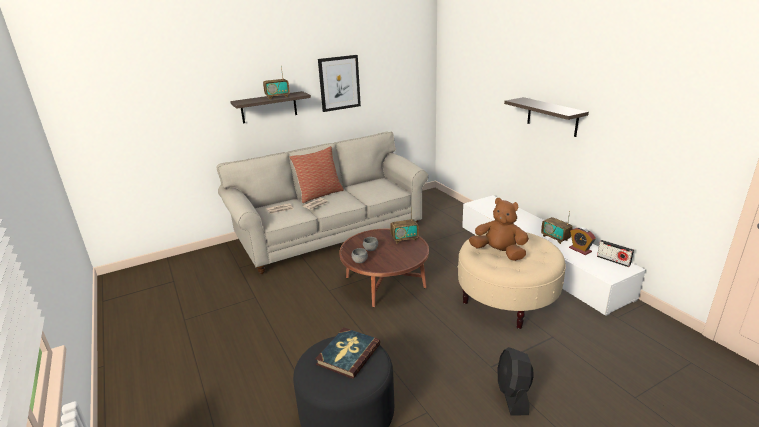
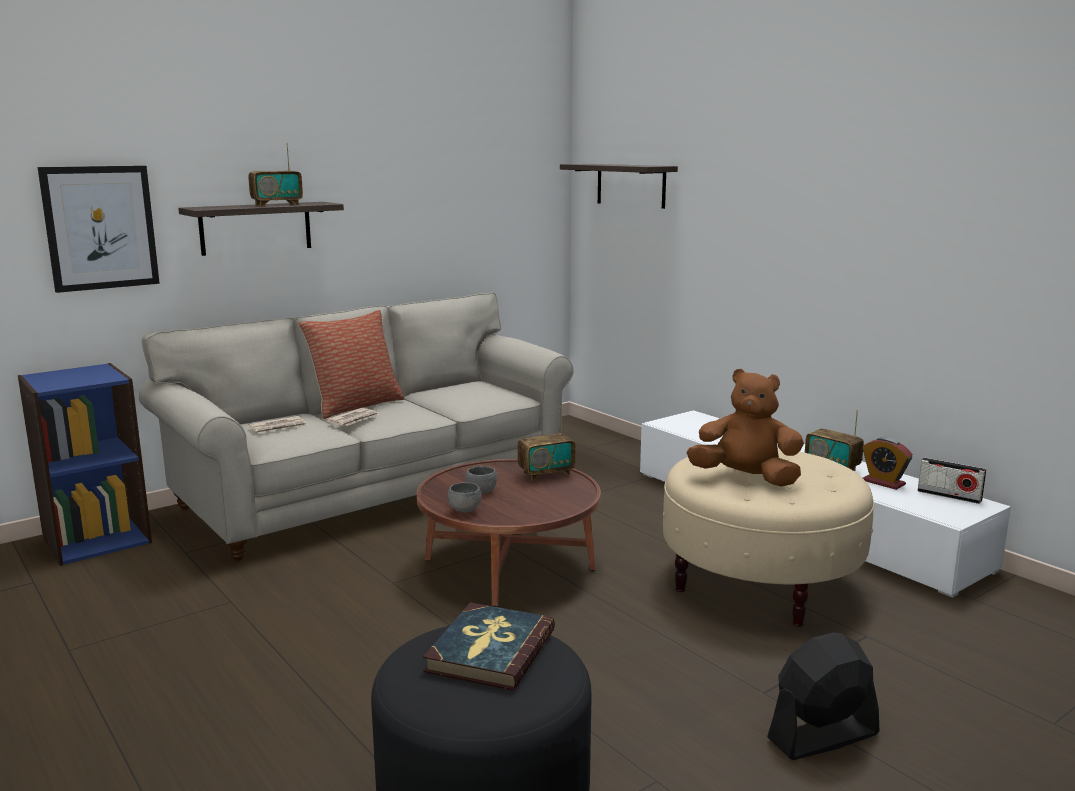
camera: 10 degrees left, 10 degrees down
(202, 258) = (97, 539): none -> blue bookcase
(339, 83) = (395, 193): picture -> picture (100, 227)
(513, 395) = (822, 736): black fan -> black fan turned 75 degrees clockwise
(552, 117) = (808, 243): shelf -> shelf (630, 185)

